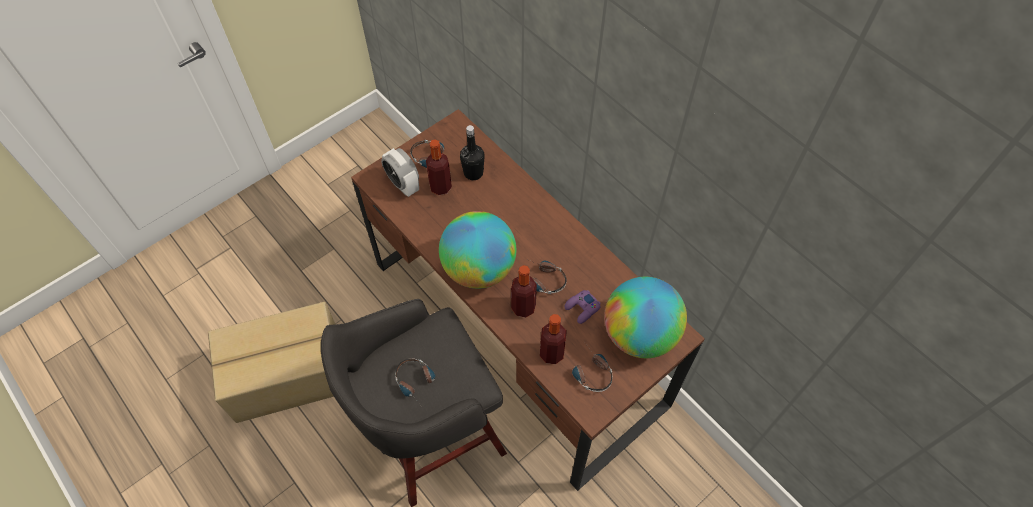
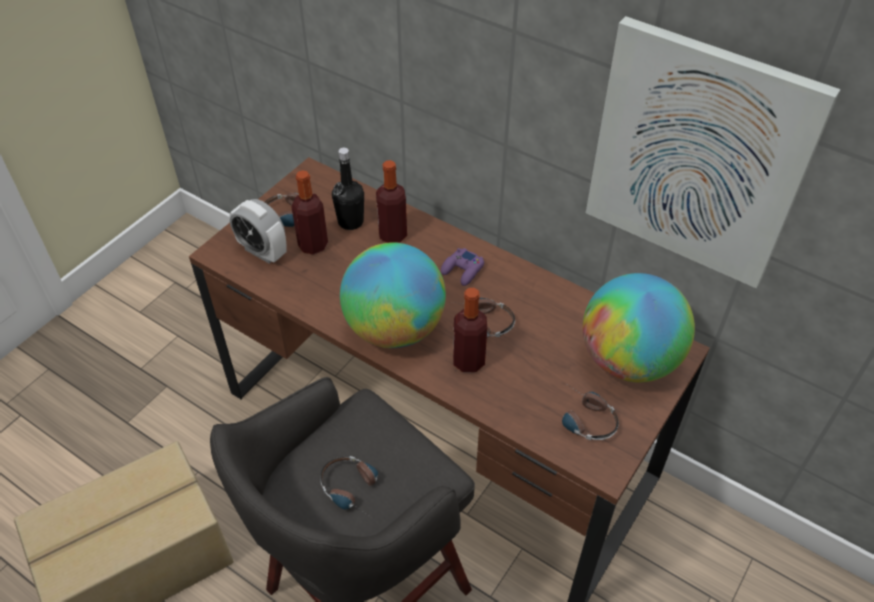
camera: 15 degrees left, 10 degrees down
(551, 353) = (525, 408): bottle -> bottle (392, 235)
(582, 308) = (545, 346): purple game controller -> purple game controller (462, 270)
(704, 214) = (697, 156): none -> picture

